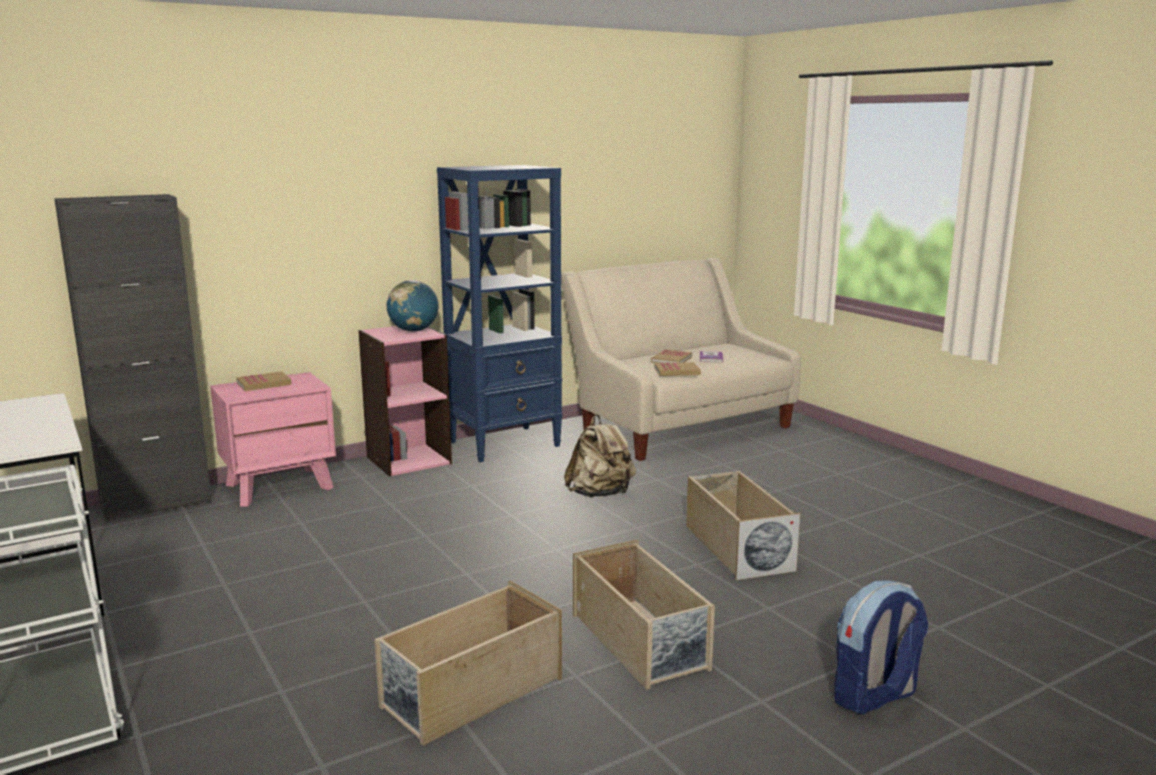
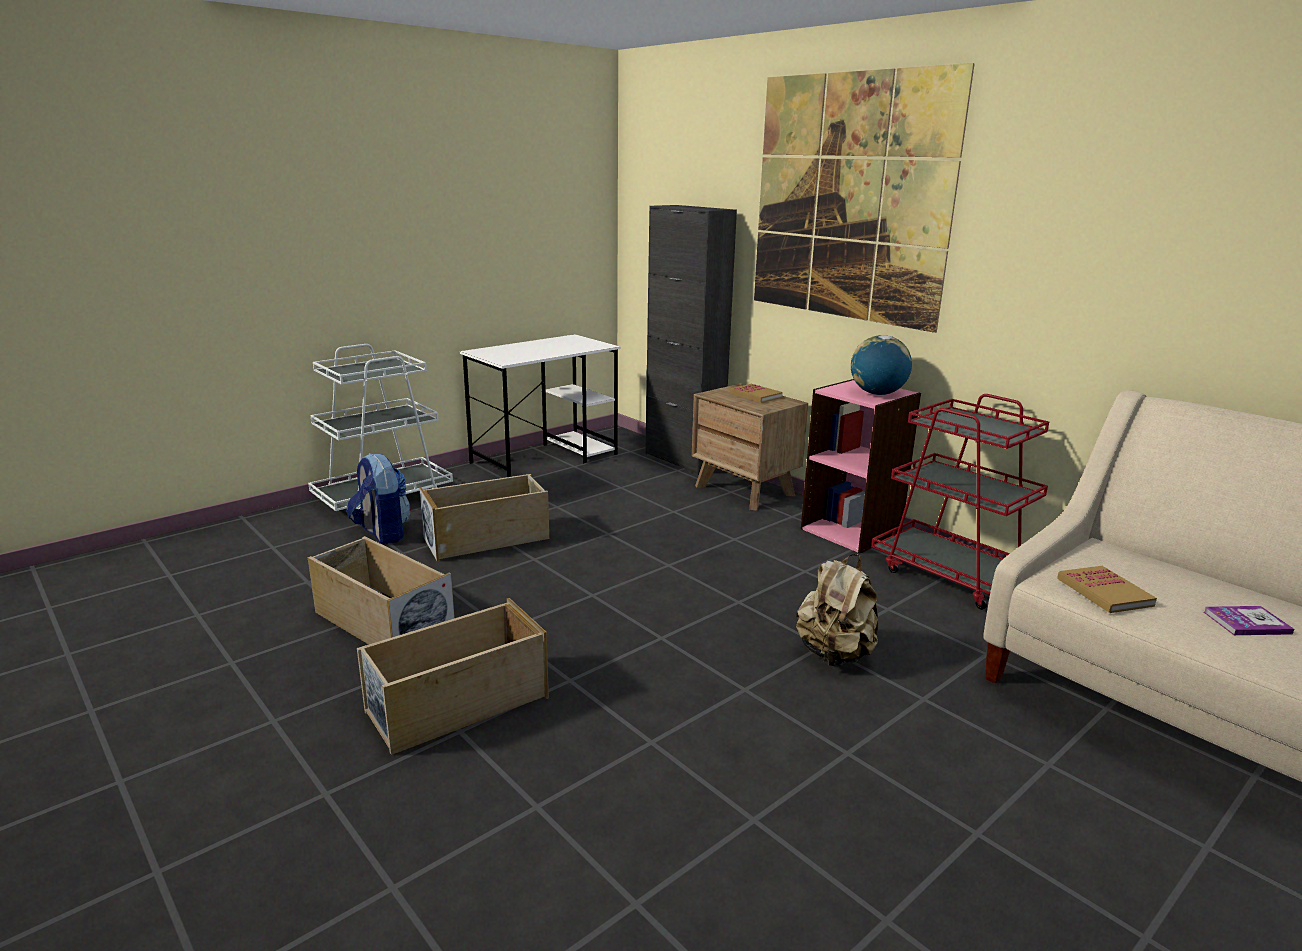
camera: 80 degrees right, 5 degrees up
(280, 486) = (745, 490): pink nightstand -> brown nightstand
(314, 170) = (848, 199): none -> picture
(505, 444) = (953, 576): blue bookcase -> red cart
(671, 359) = (1177, 586): book -> none
(736, 547) = (715, 778): beige storage box -> beige storage box (487, 538)
(874, 697) = (305, 898): backpack -> backpack (382, 533)

